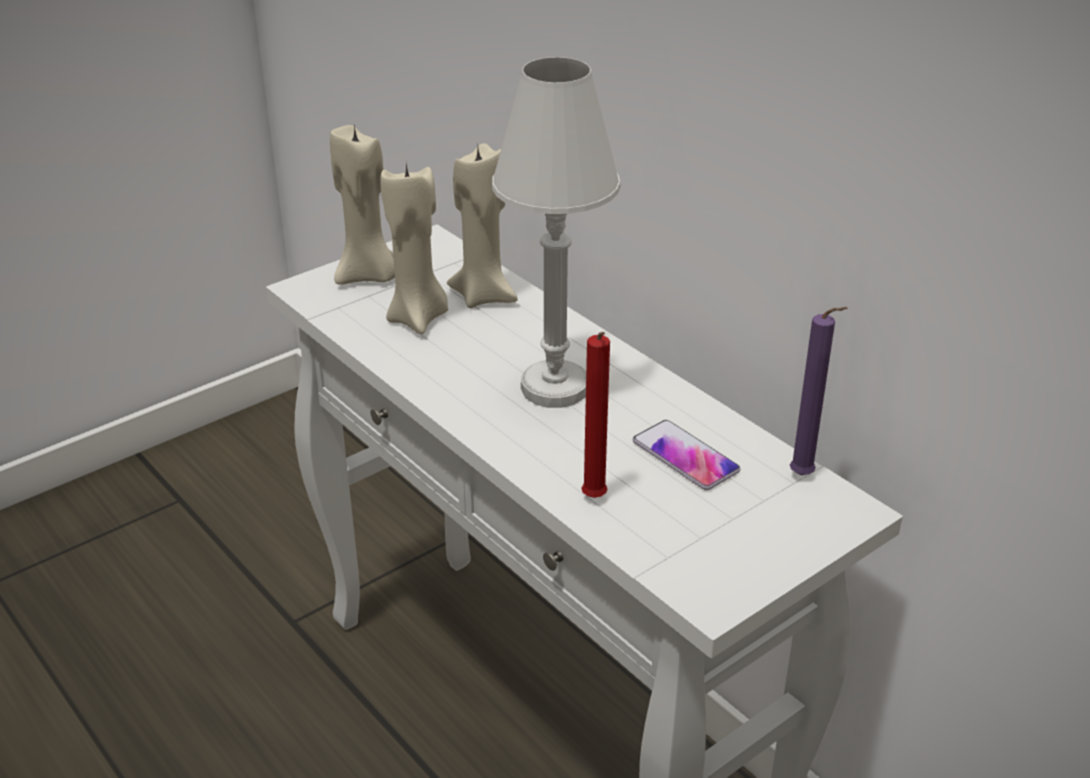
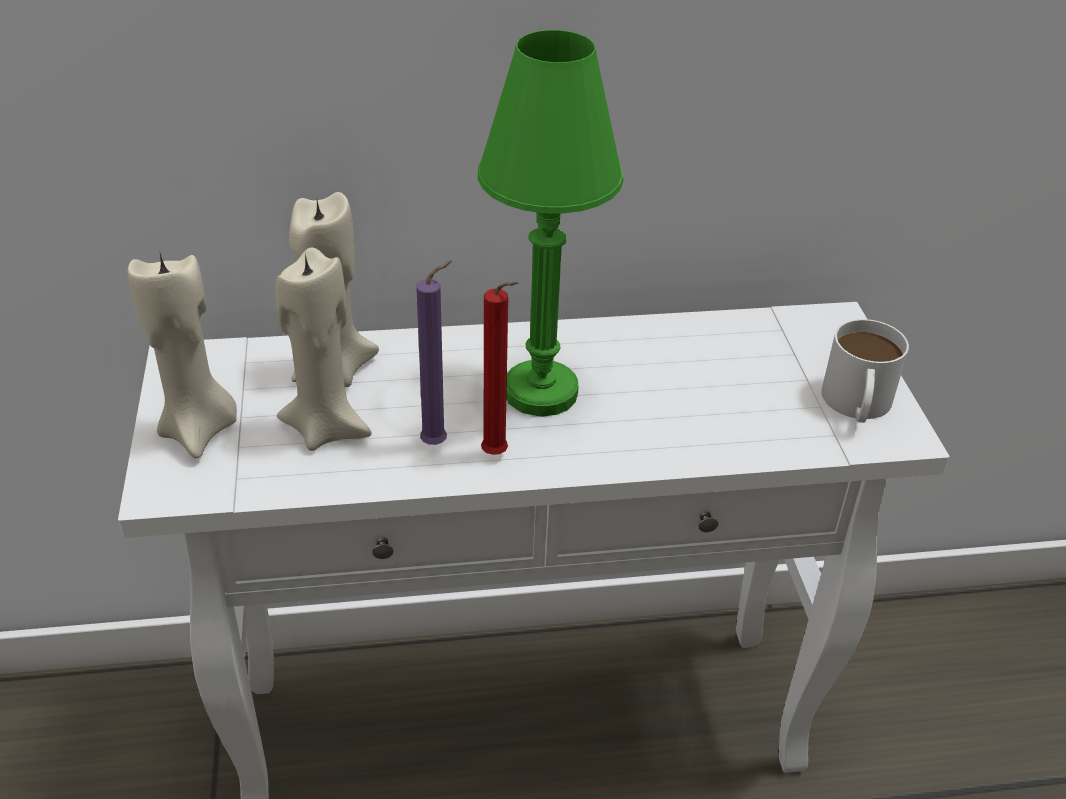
camera: 60 degrees left, 5 degrees up
(554, 388) = (541, 392): white table lamp -> green table lamp
(594, 500) = (730, 441): red candle -> red candle (498, 456)
(685, 456) = (706, 366): phone -> none
(725, 558) = (856, 405): none -> white mug
(805, 477) = (780, 321): purple candle -> purple candle (438, 443)

